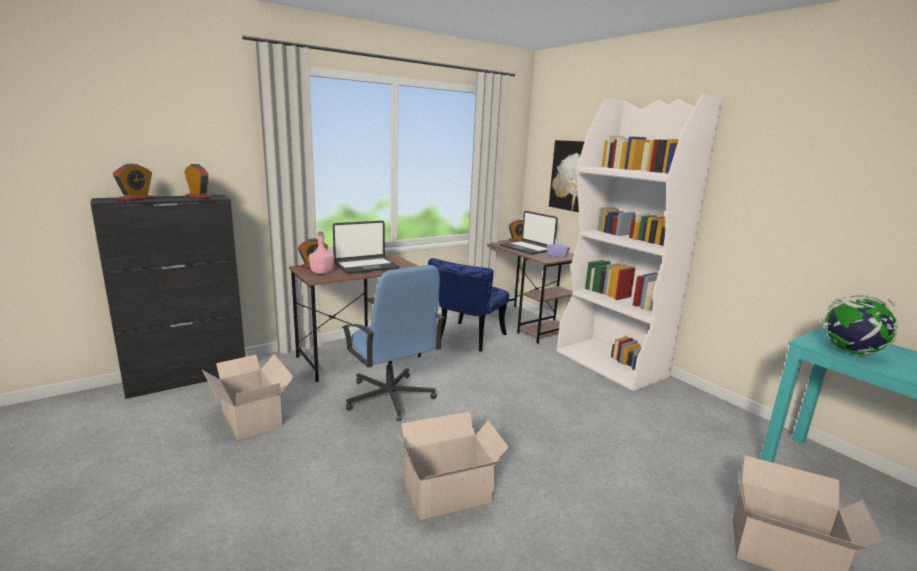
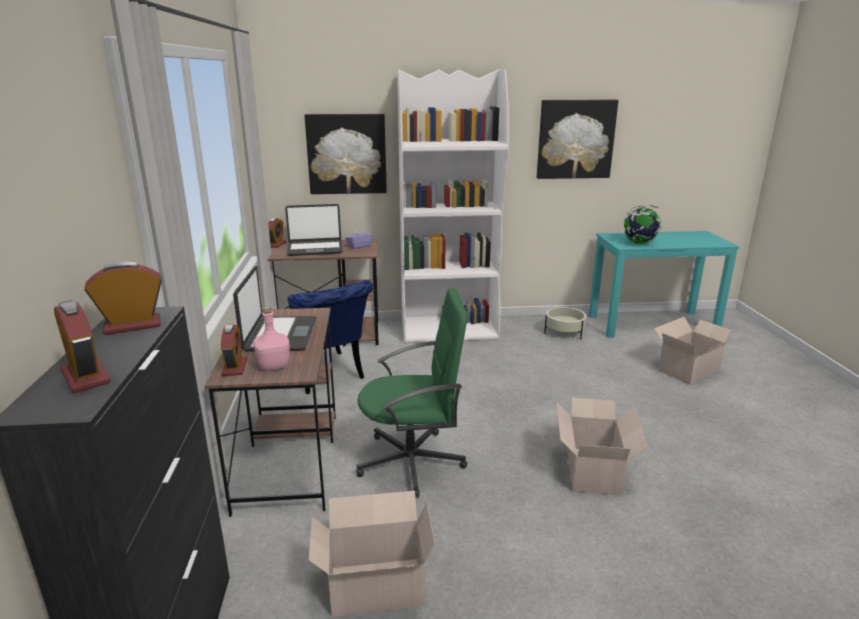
camera: 60 degrees left, 5 degrees up
(390, 398) = (412, 462): blue office chair -> green office chair
(716, 427) = (564, 332): none -> beige planter
(816, 188) = (575, 139): none -> picture

